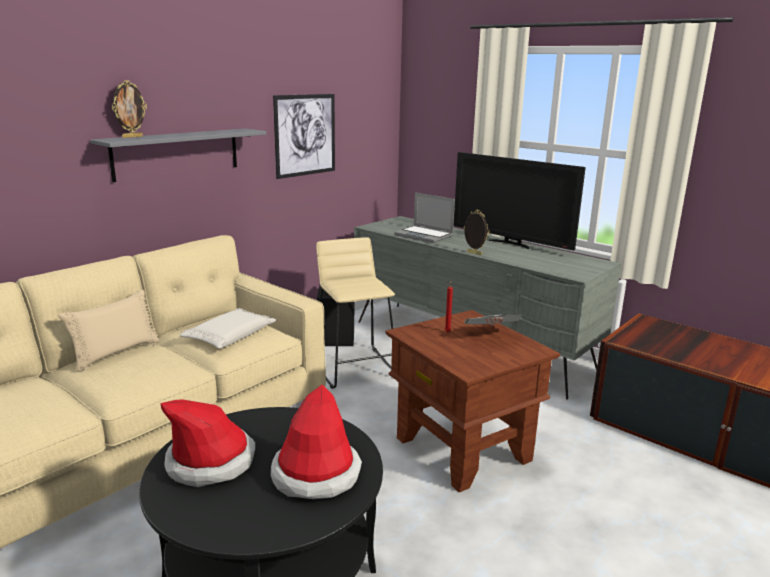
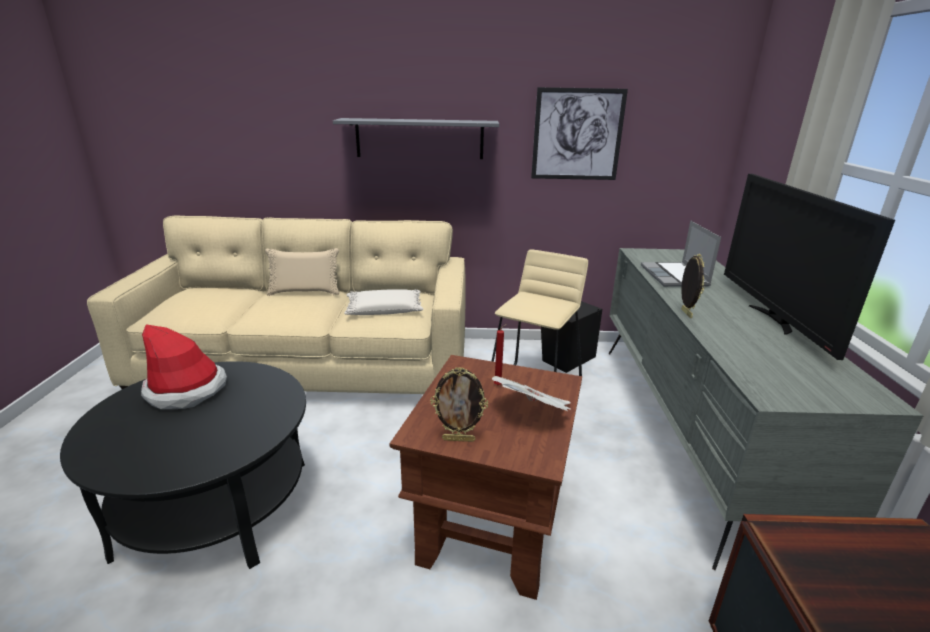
camera: 50 degrees right, 5 degrees up
(132, 137) = (371, 118): picture frame -> picture frame (459, 439)
(316, 474) = (195, 442): hat -> none

